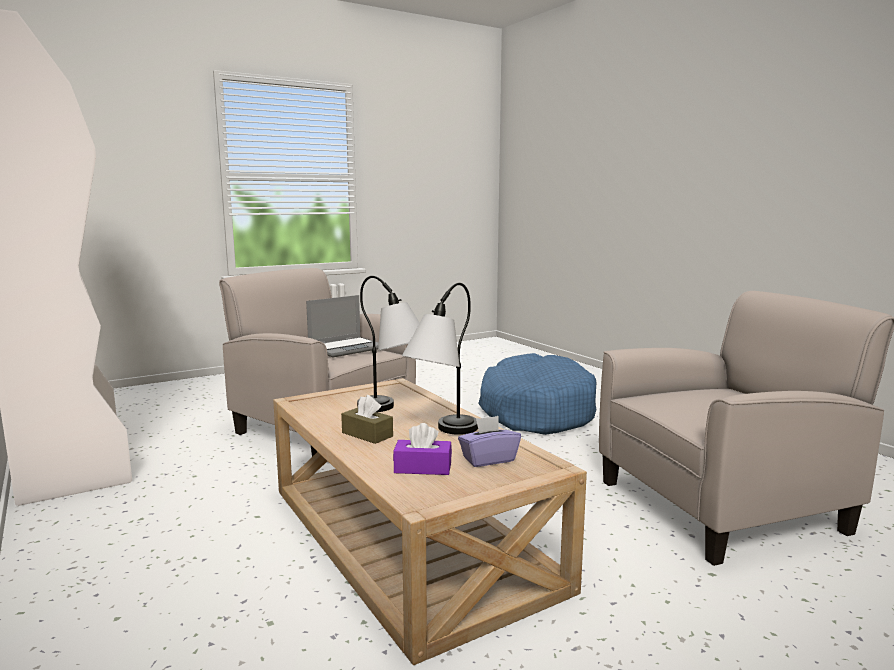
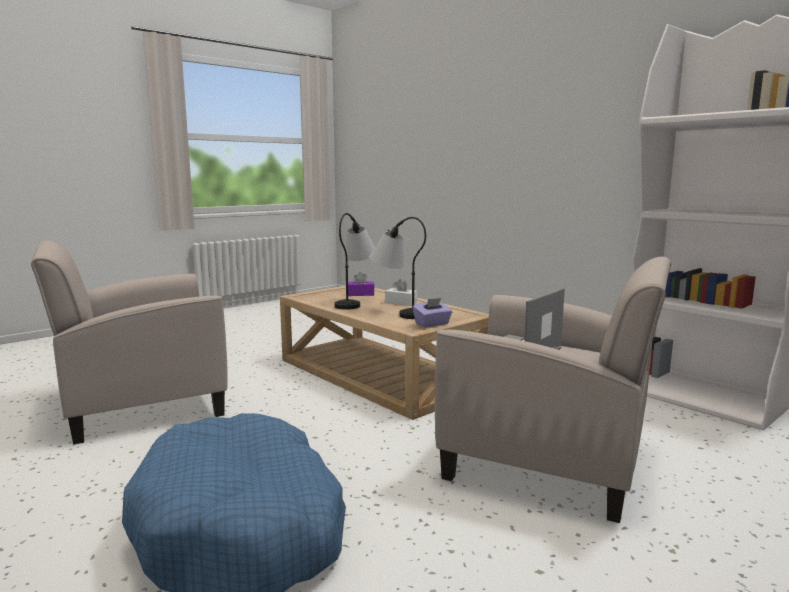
camera: 170 degrees right, 0 degrees up
(367, 434) = (401, 303): brown tissue box -> white tissue box
(488, 459) = (328, 297): purple tissue box -> purple tissue box (432, 324)

